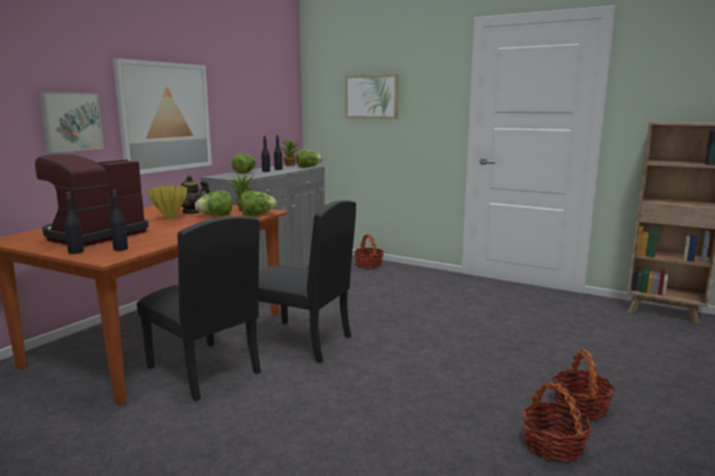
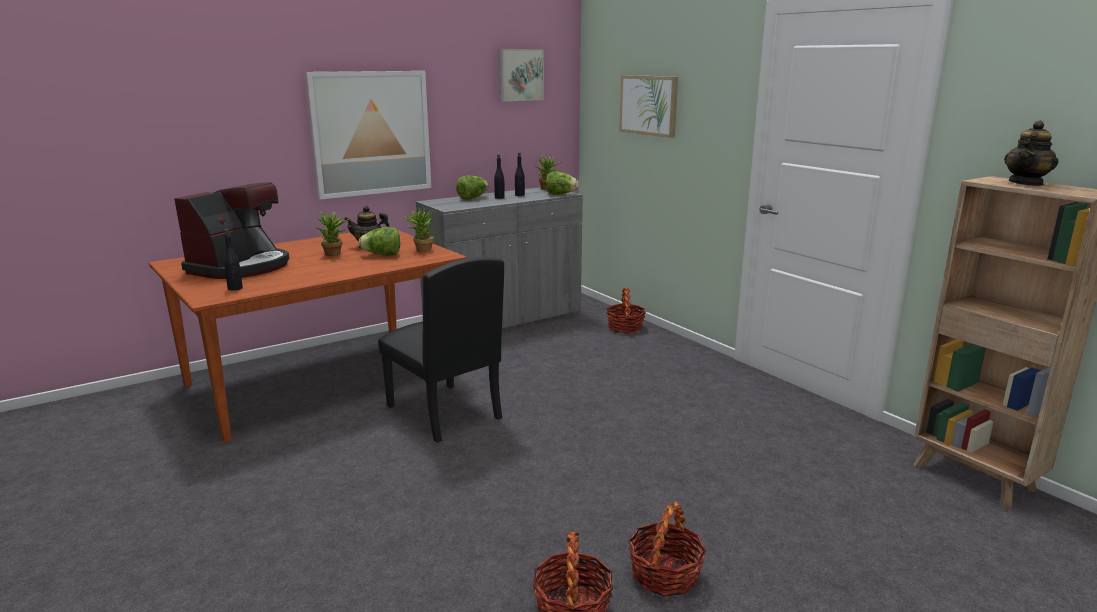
camera: 25 degrees right, 5 degrees up
(70, 121) = (254, 142): picture -> picture (520, 75)
(76, 252) = (197, 286): black bottle -> none
(94, 235) = (241, 267): coffee machine -> coffee machine turned 150 degrees clockwise
(171, 219) = (335, 254): yellow vase -> potted plant
(203, 370) = (322, 424): black chair -> none
(257, 215) = (423, 259): lettuce -> none
(682, 121) = (1026, 183): none -> teapot

